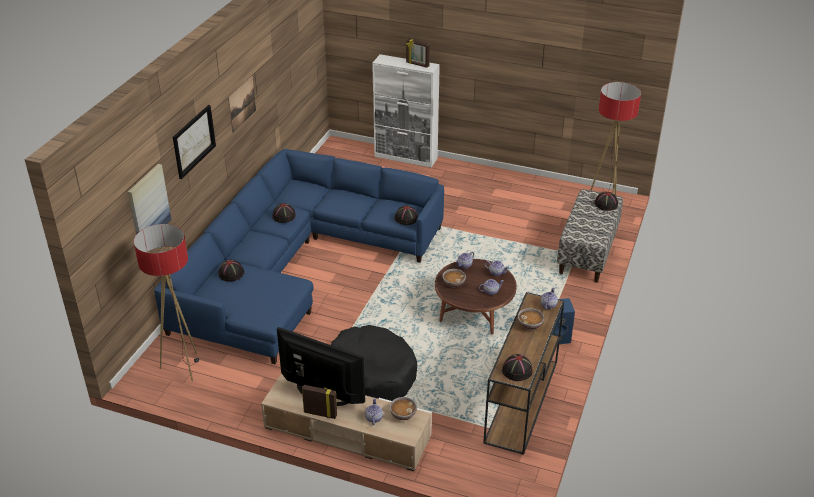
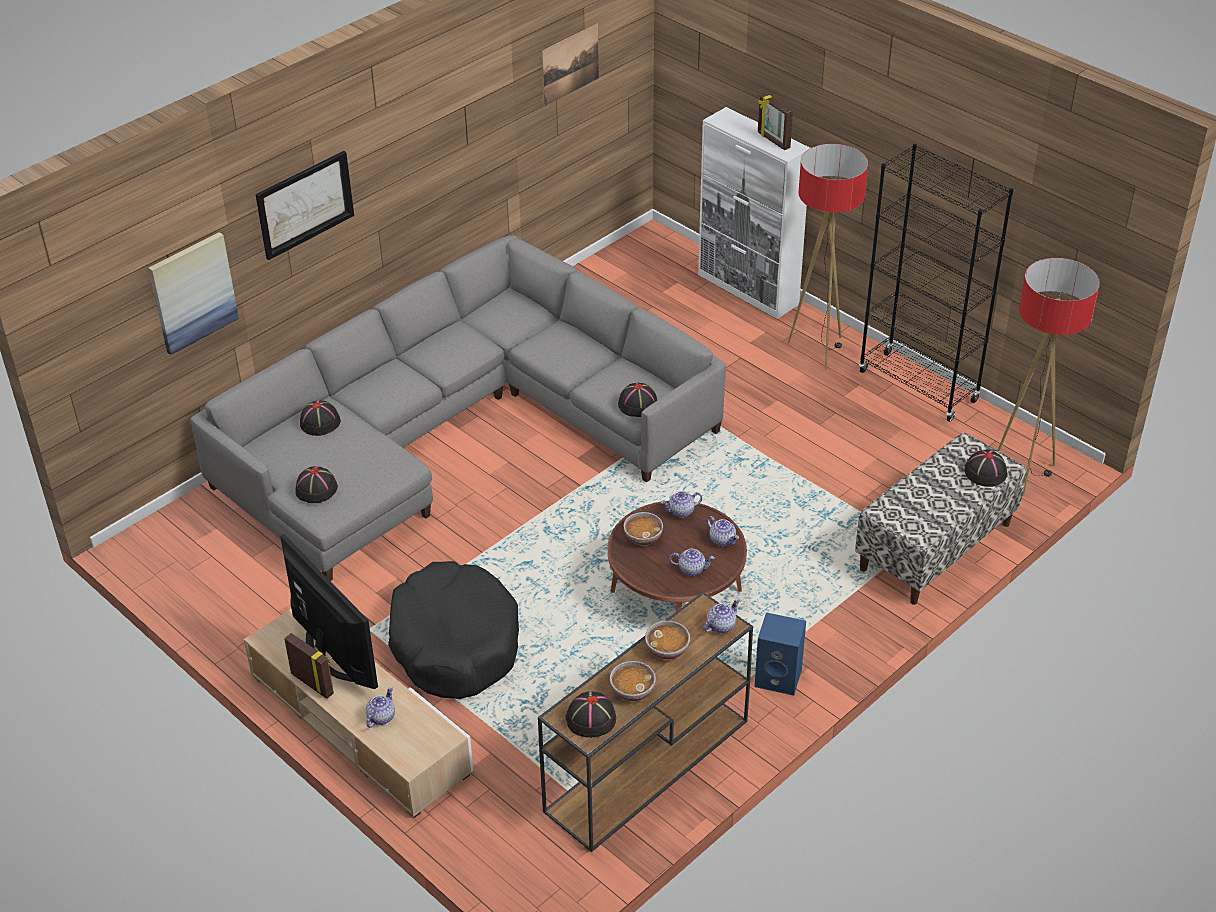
camera: 25 degrees right, 5 degrees up
(183, 367) = (203, 546): floor lamp -> floor lamp (818, 349)
(242, 104) = (426, 154): picture -> picture (570, 64)
(284, 216) = (456, 349): black hat -> black hat (316, 489)
(295, 265) = (457, 430): blue sofa -> grey sofa
(402, 414) = (425, 726): bowl -> bowl (632, 690)
(525, 182) = (918, 387): none -> black bookcase

